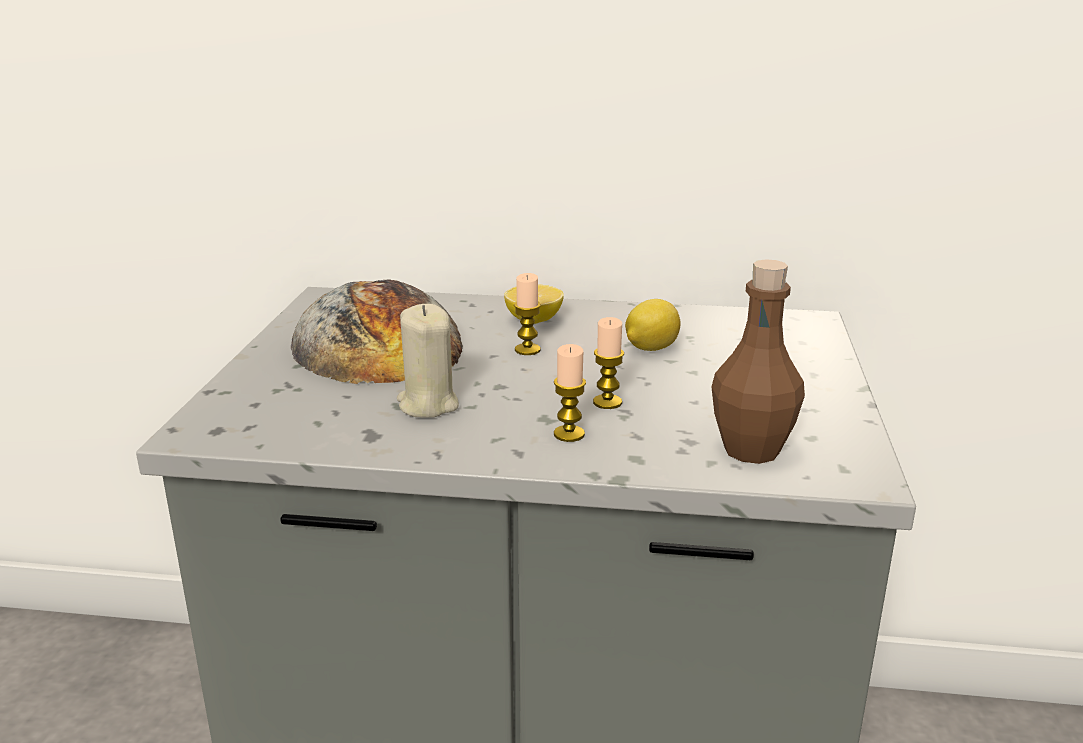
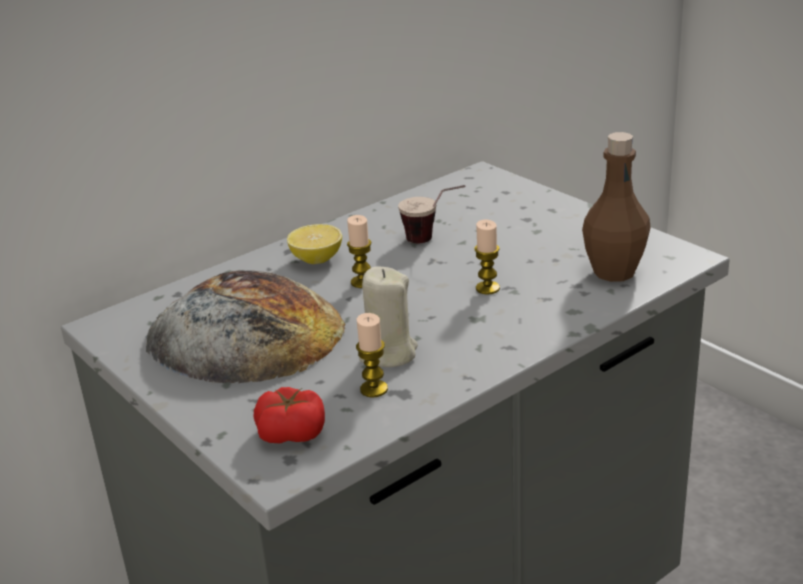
camera: 45 degrees left, 5 degrees up
(256, 415) = (291, 432): none -> tomato
(569, 434) = (511, 319): candle -> candle (374, 389)
(650, 348) = (434, 240): lemon -> cup

